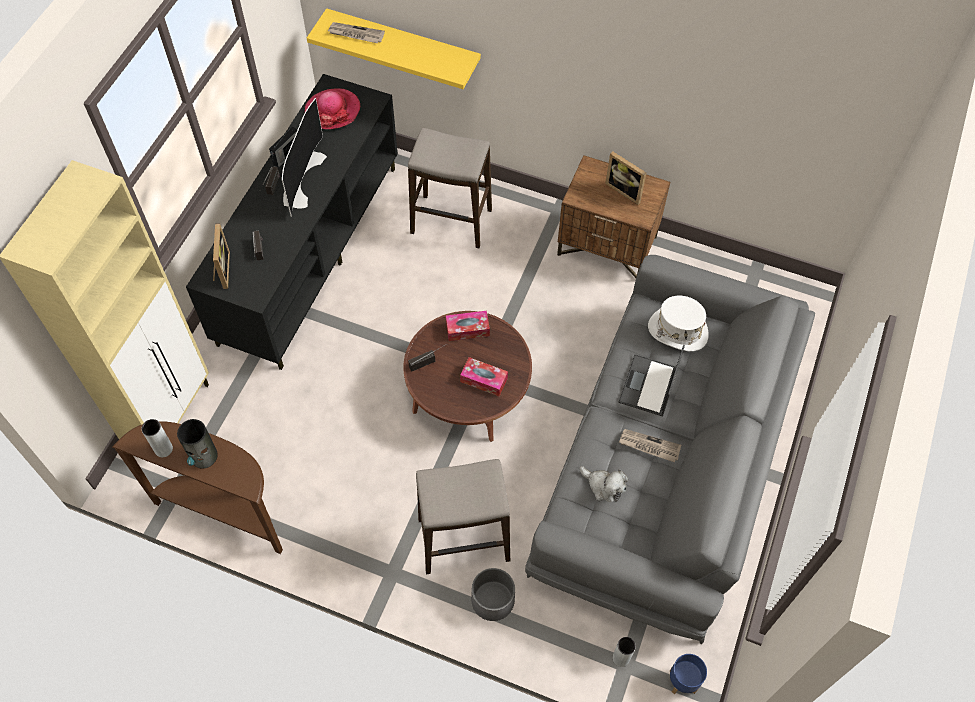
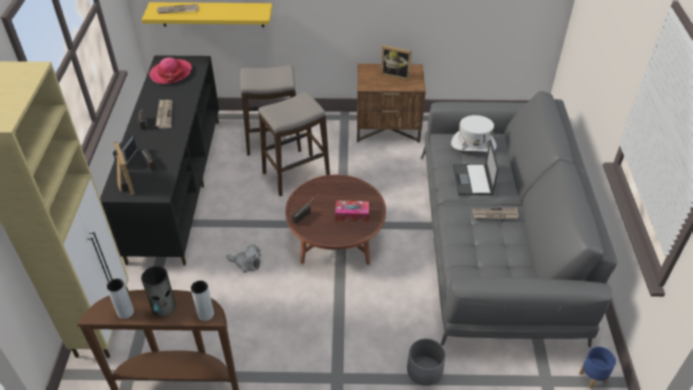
camera: 20 degrees left, 15 degrees down
(286, 155) = (147, 104): radio -> radio (127, 159)
(301, 178) = (164, 115): television -> newspaper
(463, 540) = (381, 336): stool -> stool (296, 175)
(467, 329) = (324, 187): tissue box -> none
(604, 486) = (478, 249): plush toy -> plush toy (246, 263)
(621, 658) = (540, 377): grey vase -> grey vase (205, 314)

